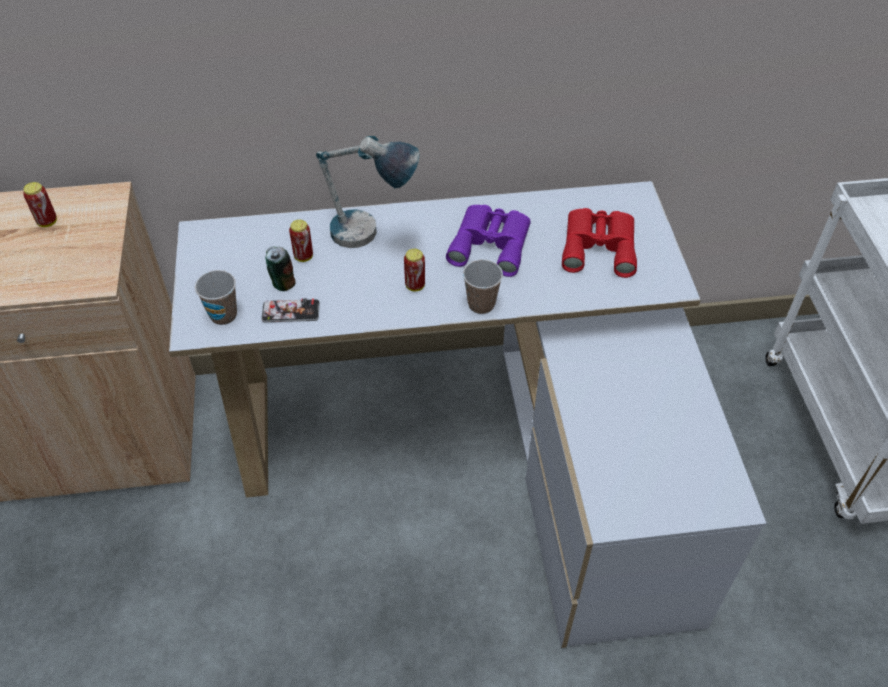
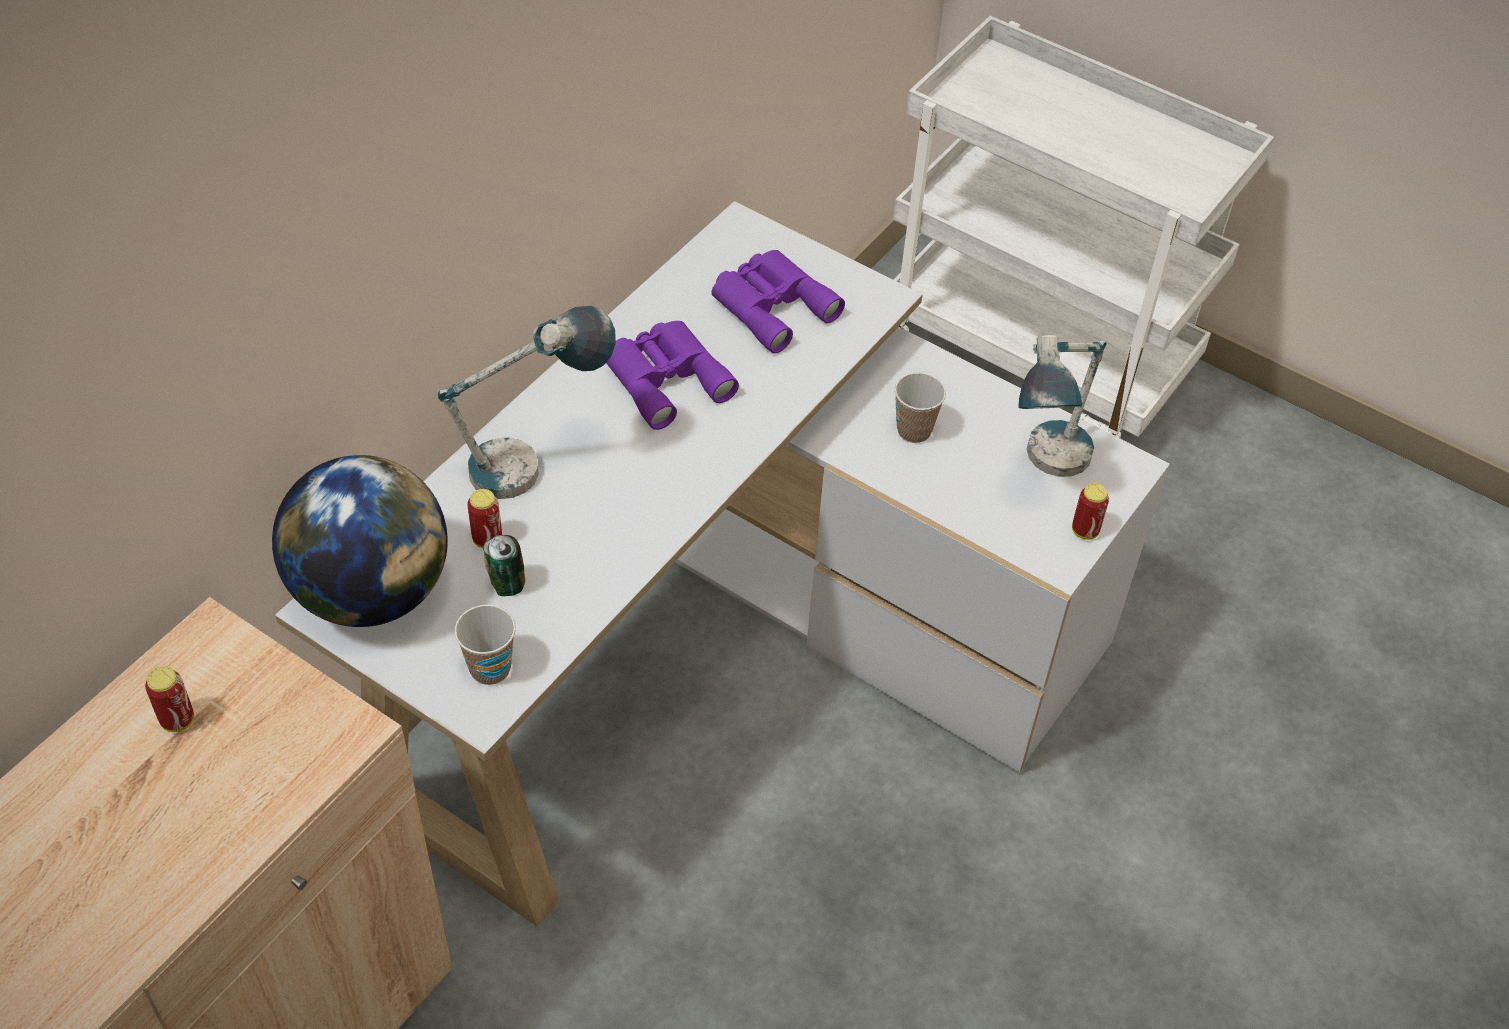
camera: 50 degrees left, 0 degrees up
(225, 242) = (372, 593): none -> globe
(291, 311) = (559, 606): phone -> none
(415, 285) = (649, 479): can -> can (1085, 531)
(481, 304) = (739, 448): cup -> cup (914, 430)
(599, 245) = (771, 305): red binoculars -> purple binoculars
(673, 462) = (1046, 471): none -> table lamp

